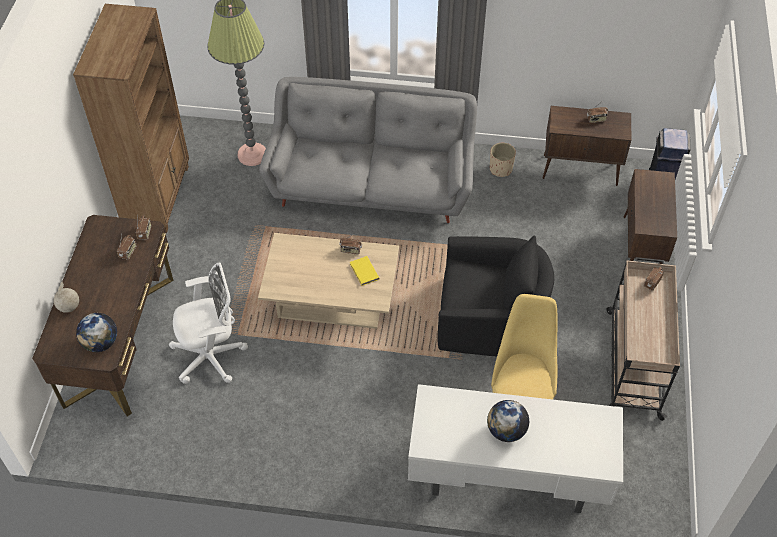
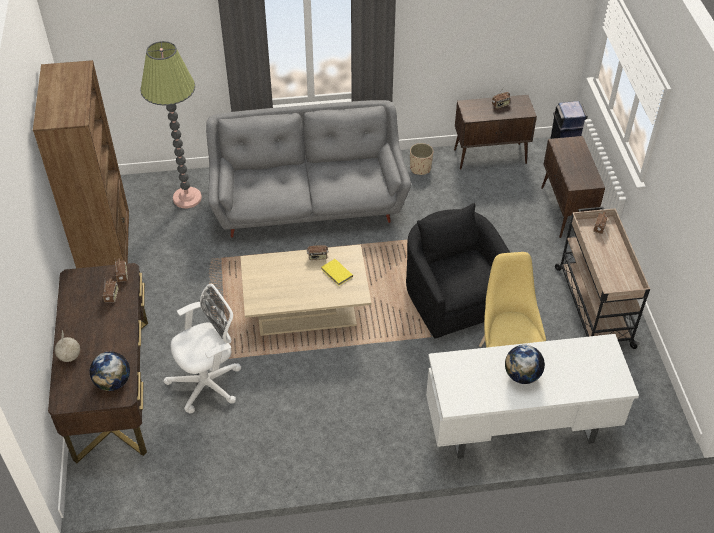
camera: 15 degrees left, 5 degrees down
(489, 318) = (455, 296): black armchair -> black armchair turned 105 degrees counterclockwise

